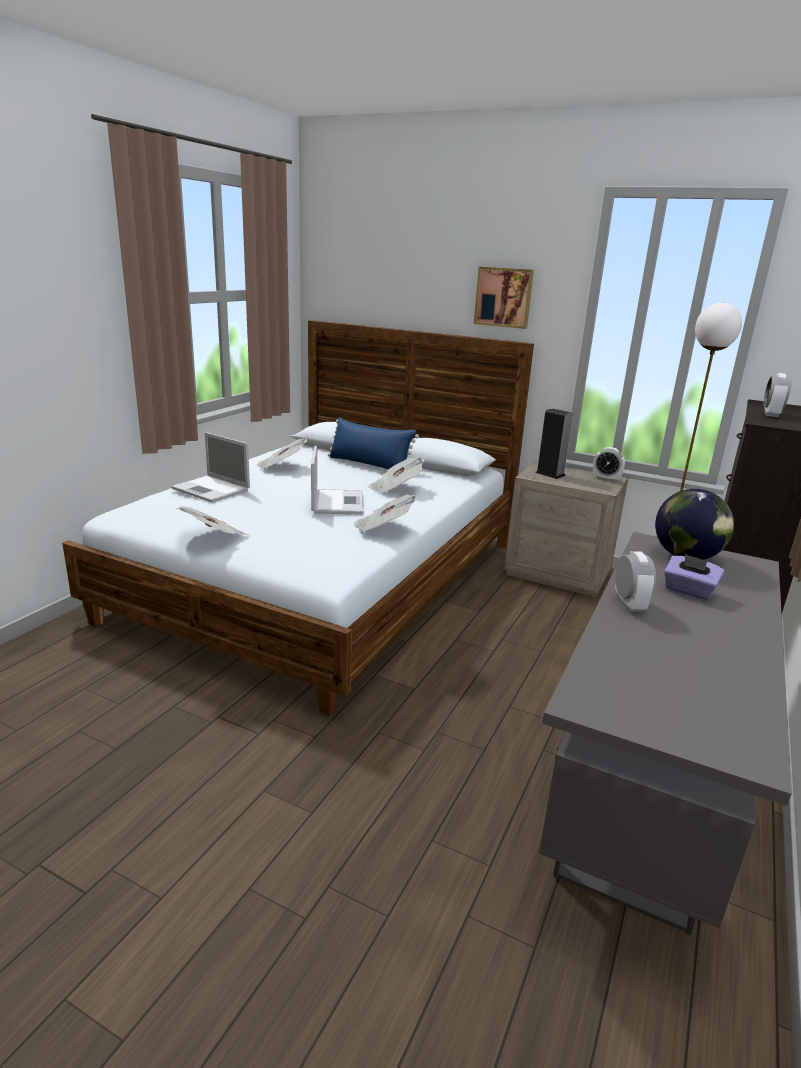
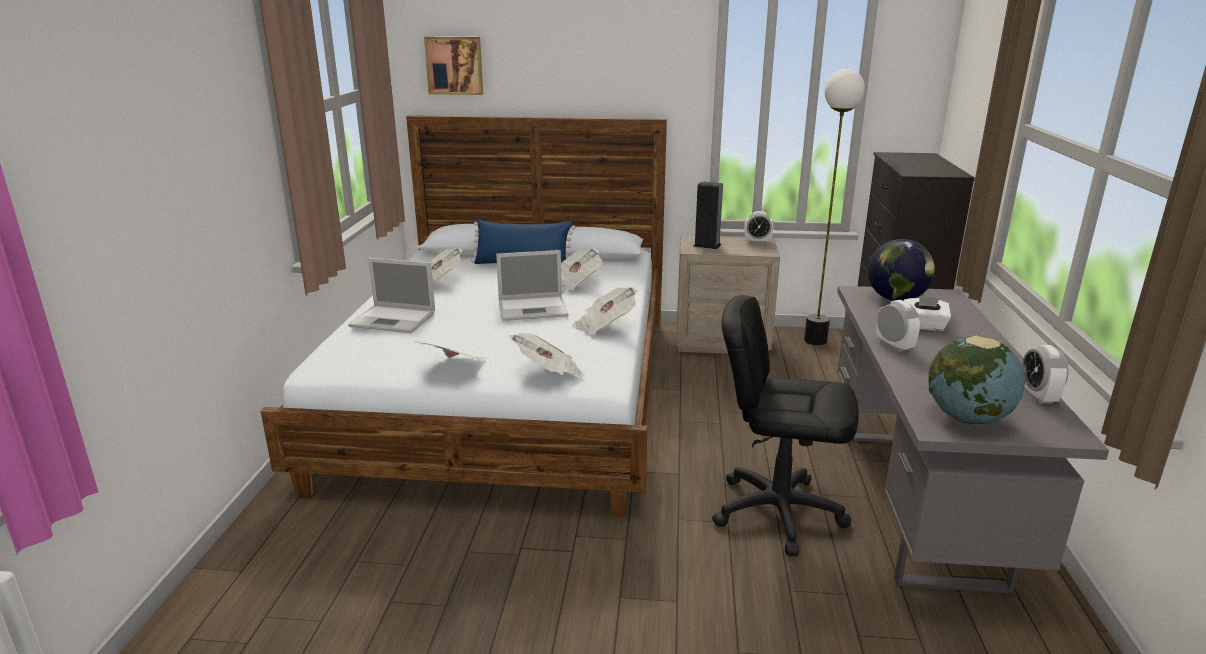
camera: 20 degrees left, 0 degrees up
(288, 558) = (548, 372): none -> newspaper
(337, 502) = (534, 308): laptop -> laptop turned 105 degrees clockwise
(483, 754) = (777, 512): none -> black office chair
(504, 297) = (629, 75): picture -> picture (454, 65)
(632, 703) = (967, 418): none -> globe
(689, 591) = (923, 326): purple tissue box -> white tissue box
(771, 414) = (909, 164): alarm clock -> alarm clock (1038, 397)

